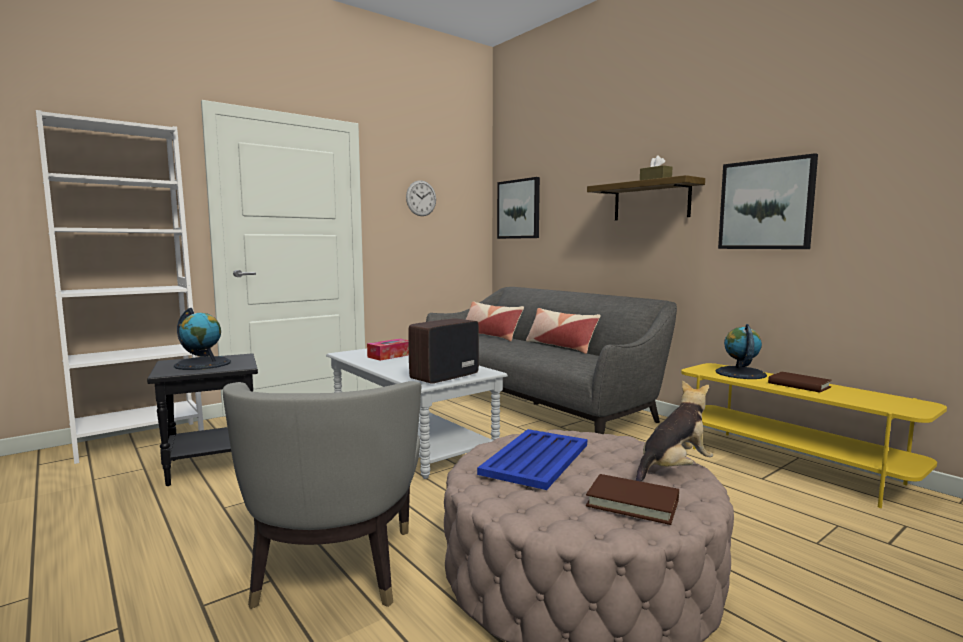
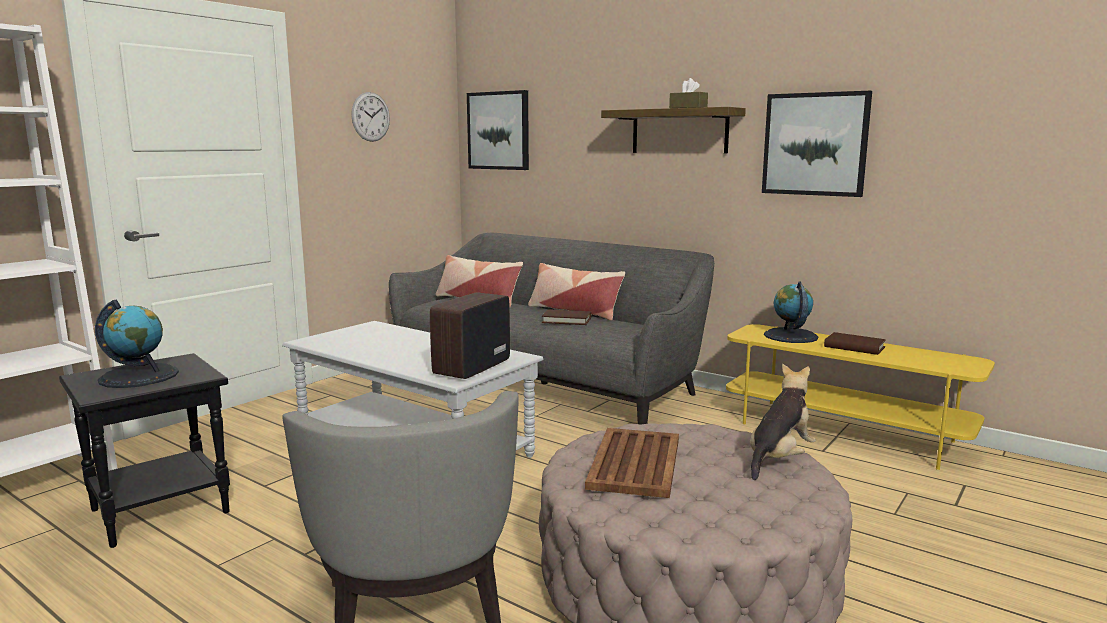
camera: 15 degrees left, 5 degrees up
(390, 356) = (375, 340): tissue box -> none
(536, 458) = (635, 462): blue tray -> brown tray
(632, 503) = (761, 501): brown book -> brown book (566, 320)

